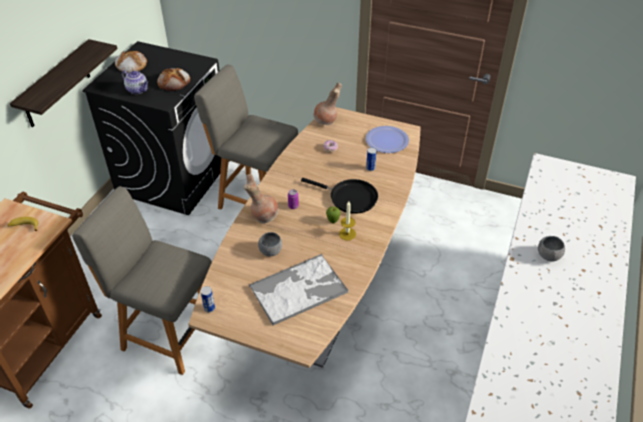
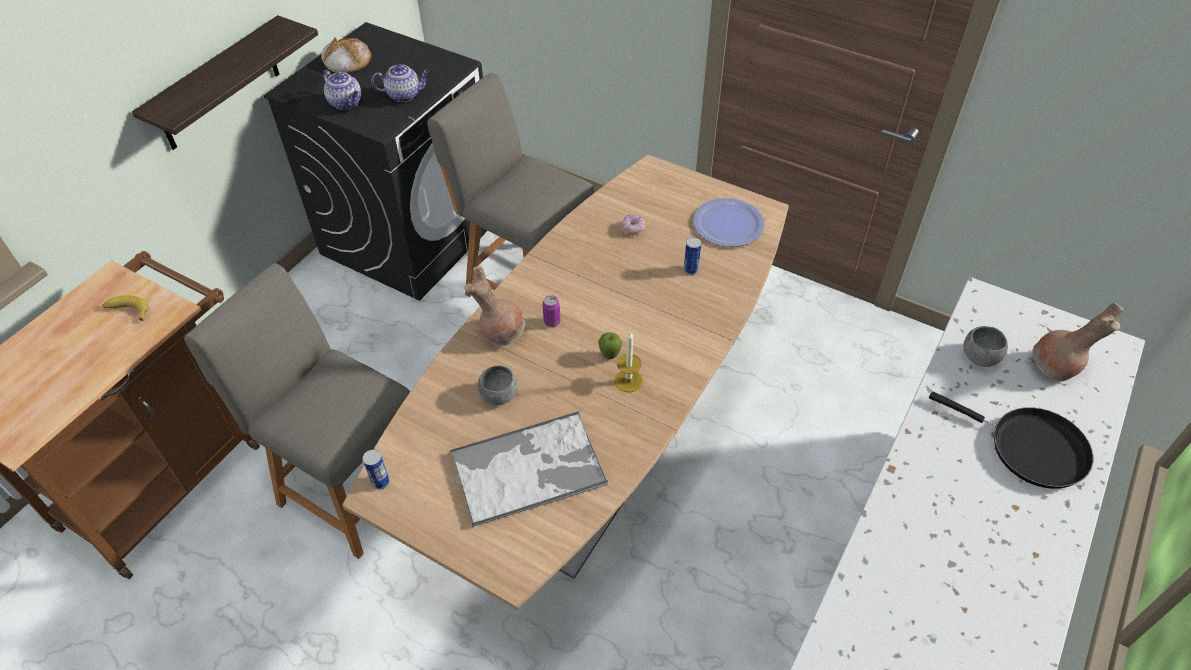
camera: 10 degrees right, 5 degrees up
(174, 82) = (404, 95): bread -> teapot
(326, 121) = (636, 180): brown vase -> brown vase (1055, 368)
(350, 198) = (646, 318): black frying pan -> black frying pan (1030, 448)
(548, 255) = (958, 471): grey bowl -> grey bowl (980, 357)

